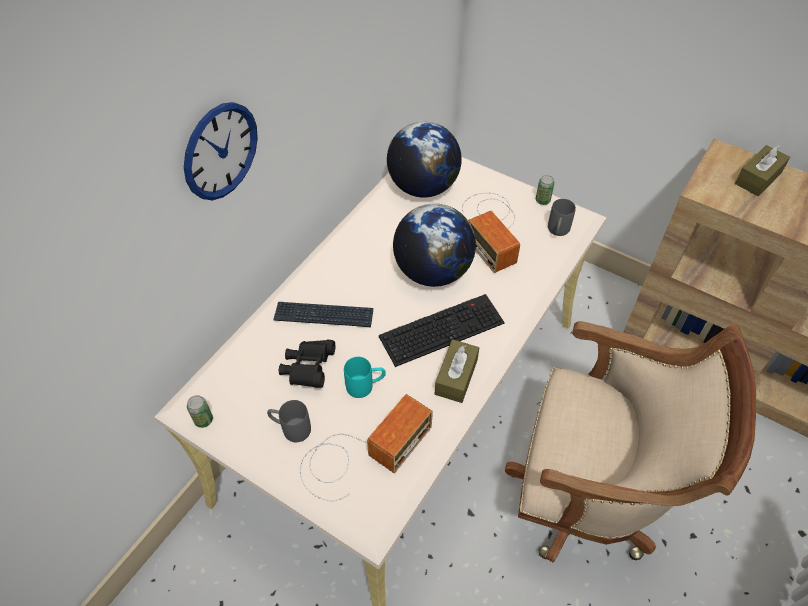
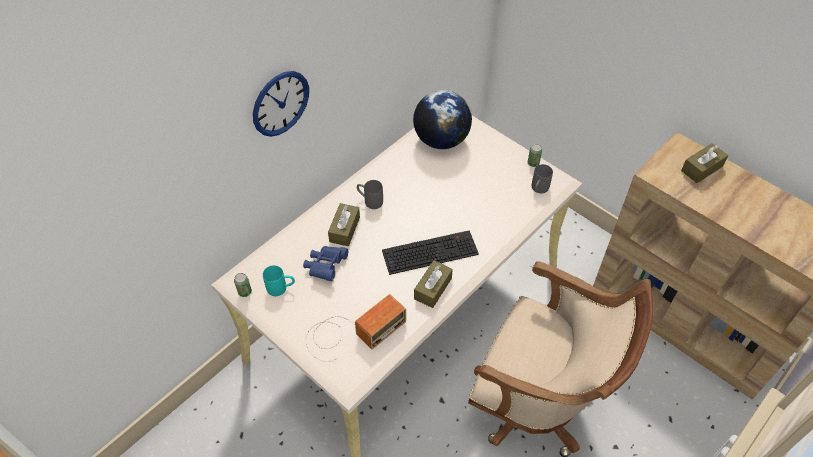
camera: 10 degrees right, 0 degrees up
(290, 428) = (305, 307): grey mug -> grey mug (370, 201)
(308, 369) = (326, 267): black binoculars -> blue binoculars
(324, 315) = (344, 229): keyboard -> brown tissue box
(365, 386) = (365, 285): turquoise mug -> turquoise mug (281, 288)
(432, 271) = (433, 207): globe -> none
(491, 228) = (487, 180): radio -> none

